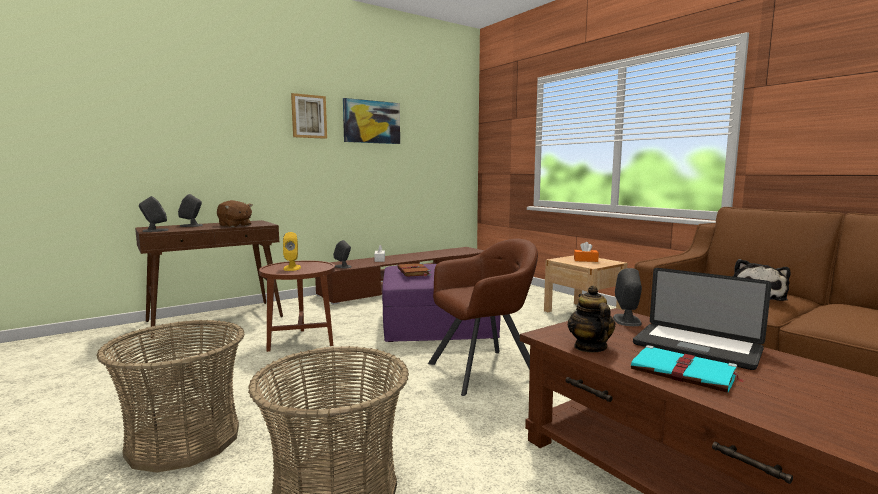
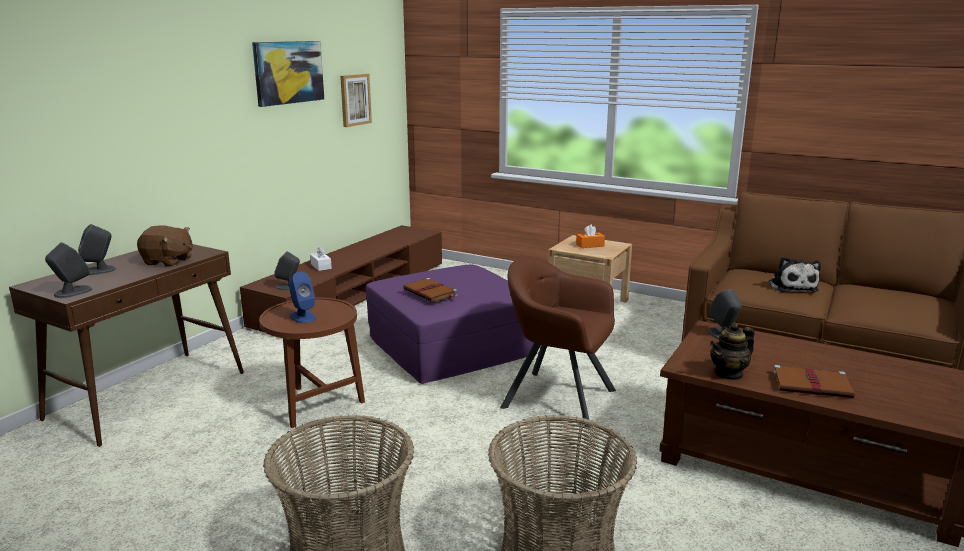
camera: 25 degrees left, 10 degrees up
(292, 268) = (302, 317): yellow speaker -> blue speaker
(309, 116) = (213, 76): picture -> picture (355, 100)
(483, 371) = (558, 398): brown armchair -> brown armchair turned 105 degrees counterclockwise
(589, 347) = (729, 374): teapot -> teapot turned 90 degrees counterclockwise
(685, 373) = (813, 385): turquoise book -> brown book
(696, 347) = (797, 356): laptop -> none

